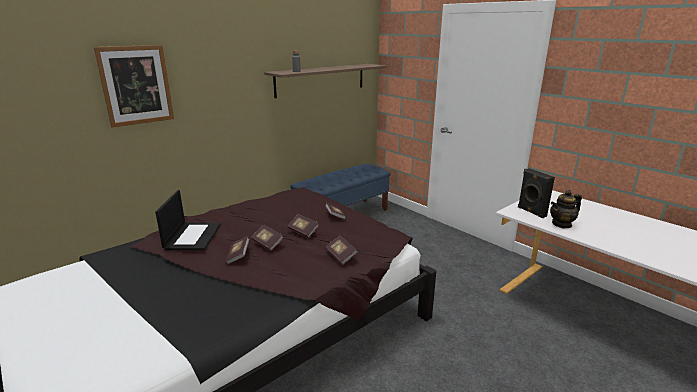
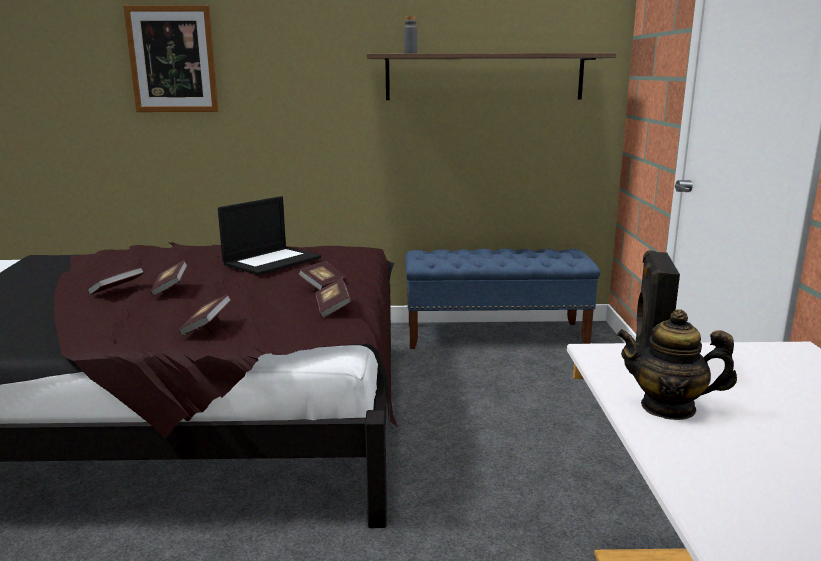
camera: 40 degrees right, 5 degrees down
(192, 236) = (129, 260): laptop -> laptop (272, 261)
(303, 231) = (238, 288): book -> book (333, 308)

